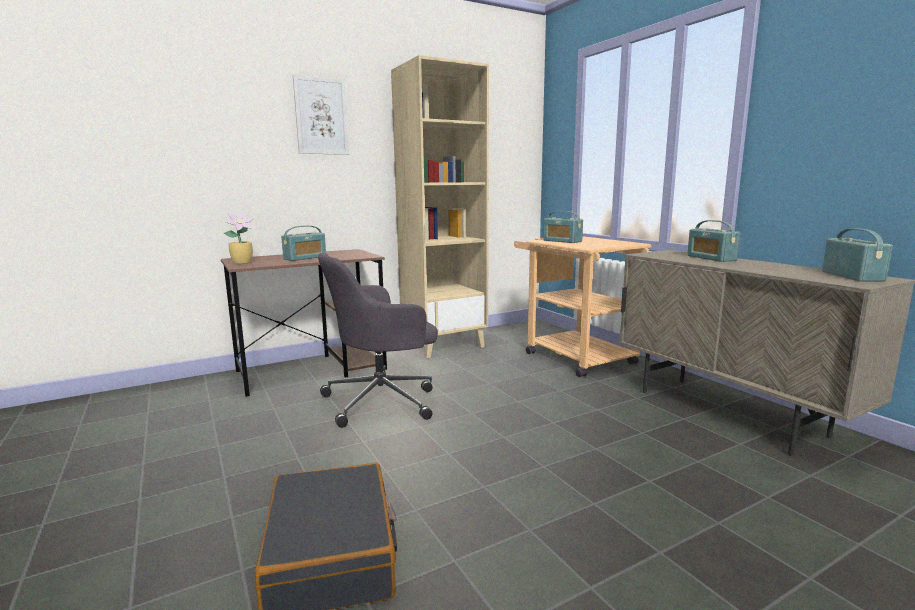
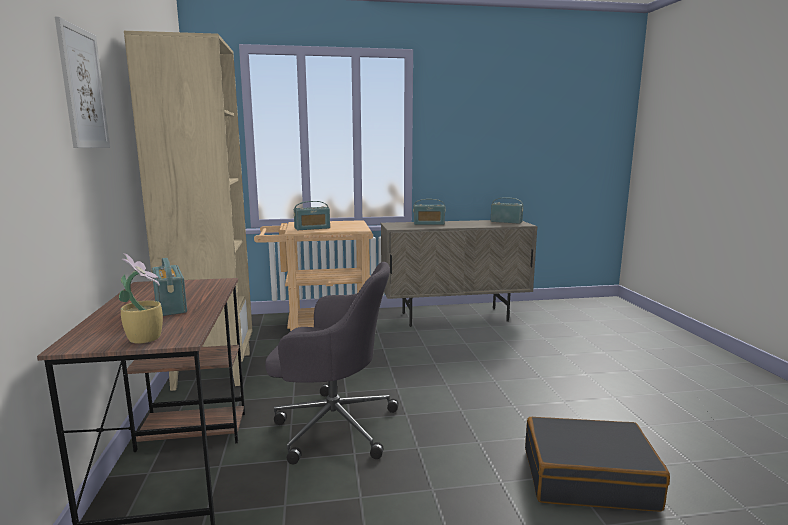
camera: 70 degrees left, 0 degrees up
(383, 400) = (332, 425): grey office chair -> grey office chair turned 75 degrees counterclockwise

